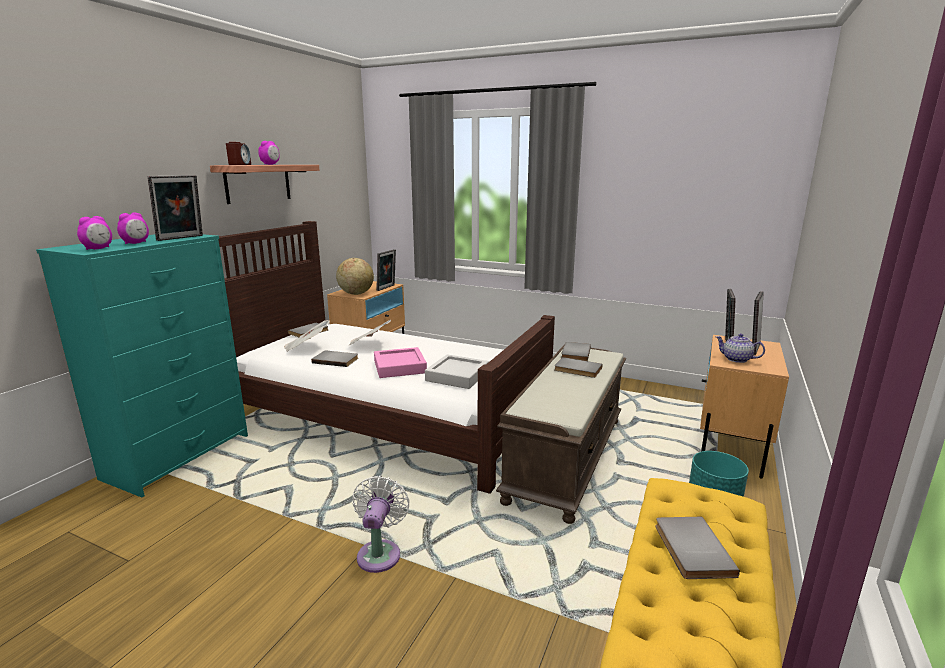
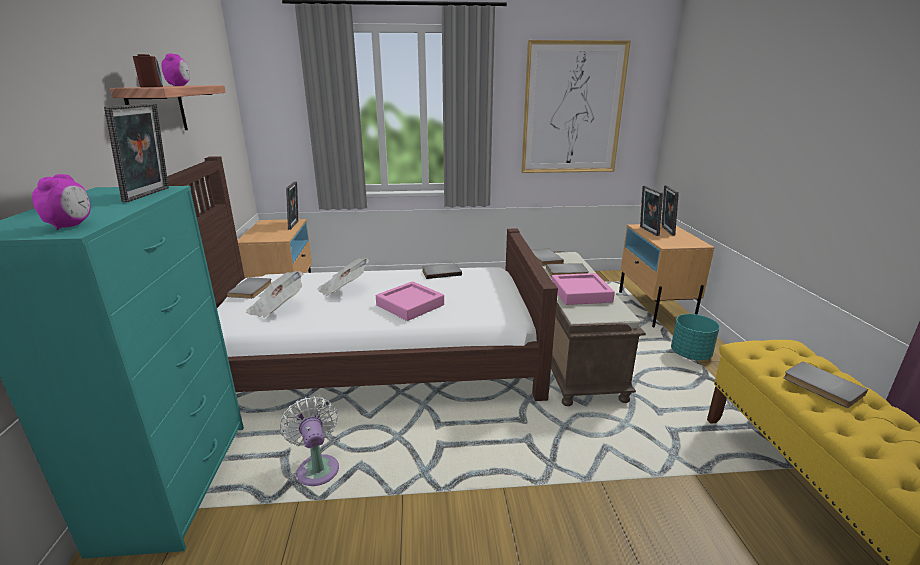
camera: 30 degrees left, 5 degrees up
(136, 243) = (104, 210): alarm clock -> none
(336, 360) = (332, 313): grey book -> grey book (441, 272)
(356, 294) = (270, 237): globe -> none
(380, 552) = (521, 488): white fan -> white fan (317, 467)
(457, 376) = (475, 301): grey tray -> none
(558, 390) = (580, 293): none -> pink tray
(676, 194) = (572, 109): none -> picture
(736, 359) = (669, 241): teapot -> none

